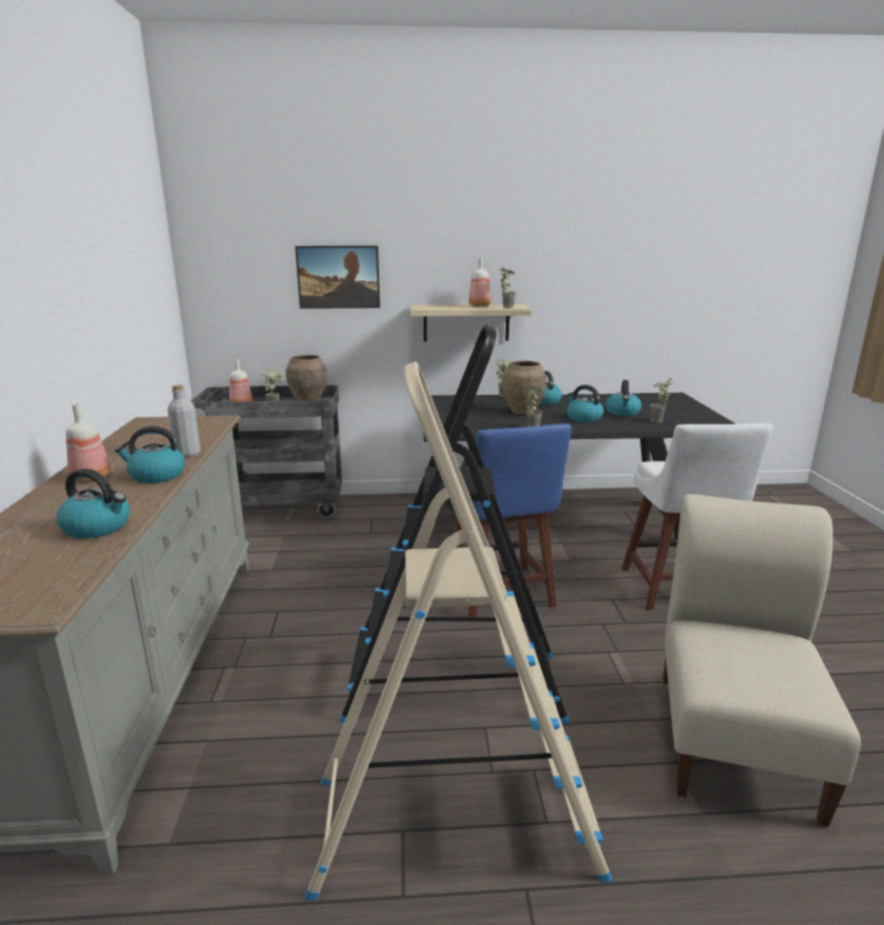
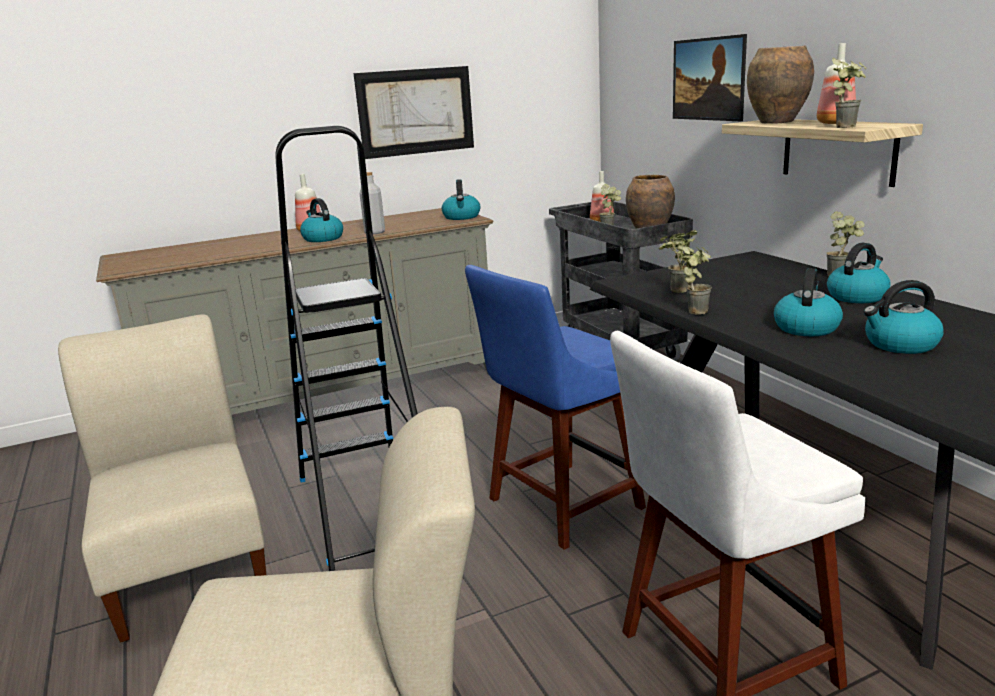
camera: 70 degrees right, 0 degrees up
(95, 314) = (416, 112): none -> picture
(98, 527) = (226, 251): kettle -> kettle (462, 217)
(456, 825) = (190, 563): beige step ladder -> beige chair
(522, 412) = (768, 296): brown vase -> brown vase (776, 122)
(658, 422) = (890, 373): potted plant -> potted plant (675, 291)

